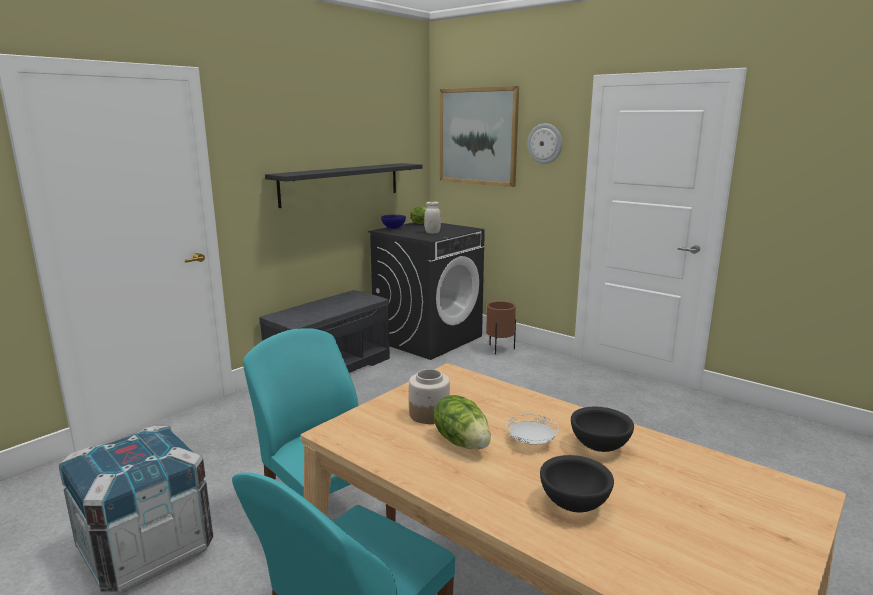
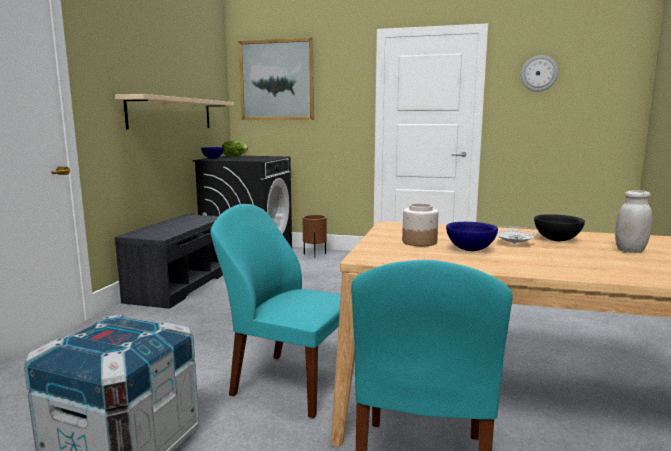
camera: 25 degrees left, 5 degrees down
(341, 184) = (172, 113): black shelf -> beige shelf
(432, 232) = (253, 158): white jar -> white jar (630, 250)
(462, 441) = (470, 249): lettuce -> blue bowl
(545, 143) = (339, 83): wall clock -> wall clock (539, 73)
(575, 505) = (596, 262): black bowl -> none

